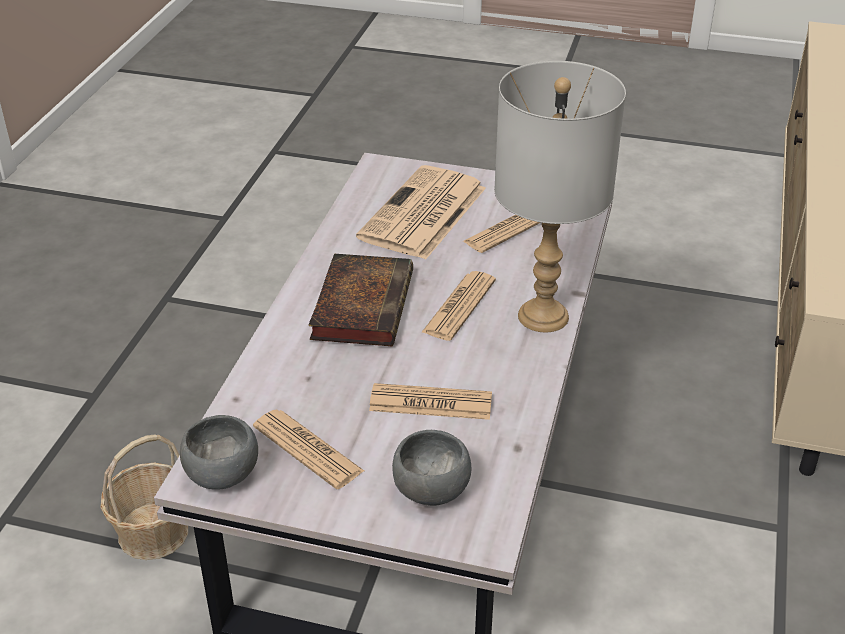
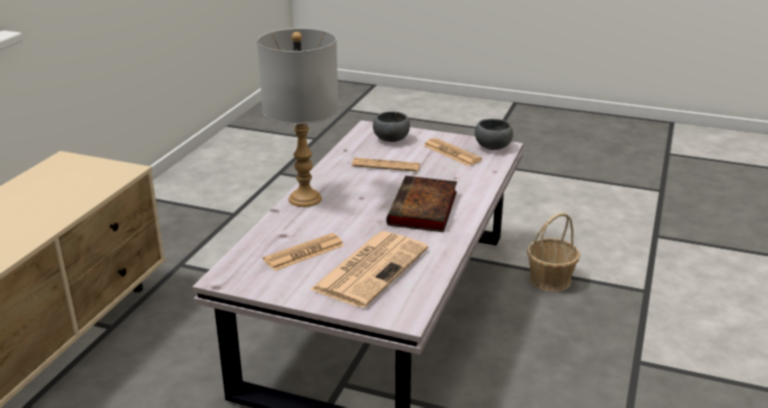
camera: 175 degrees left, 10 degrees down
(459, 306) = (358, 206): newspaper -> none

